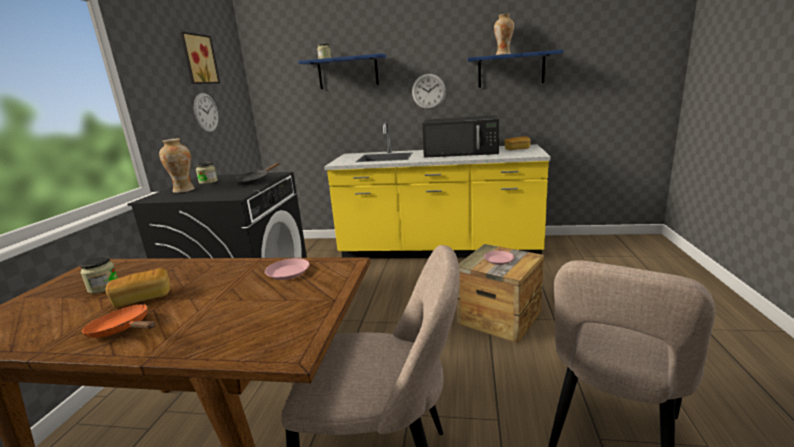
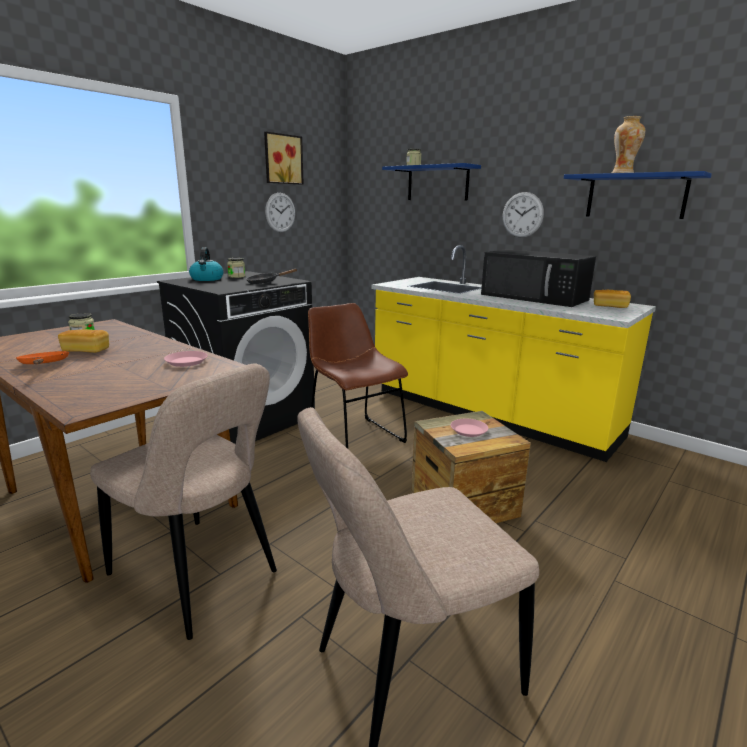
camera: 30 degrees right, 0 degrees up
(184, 190) = (207, 279): vase -> kettle
(365, 300) = (354, 436): none -> brown chair

